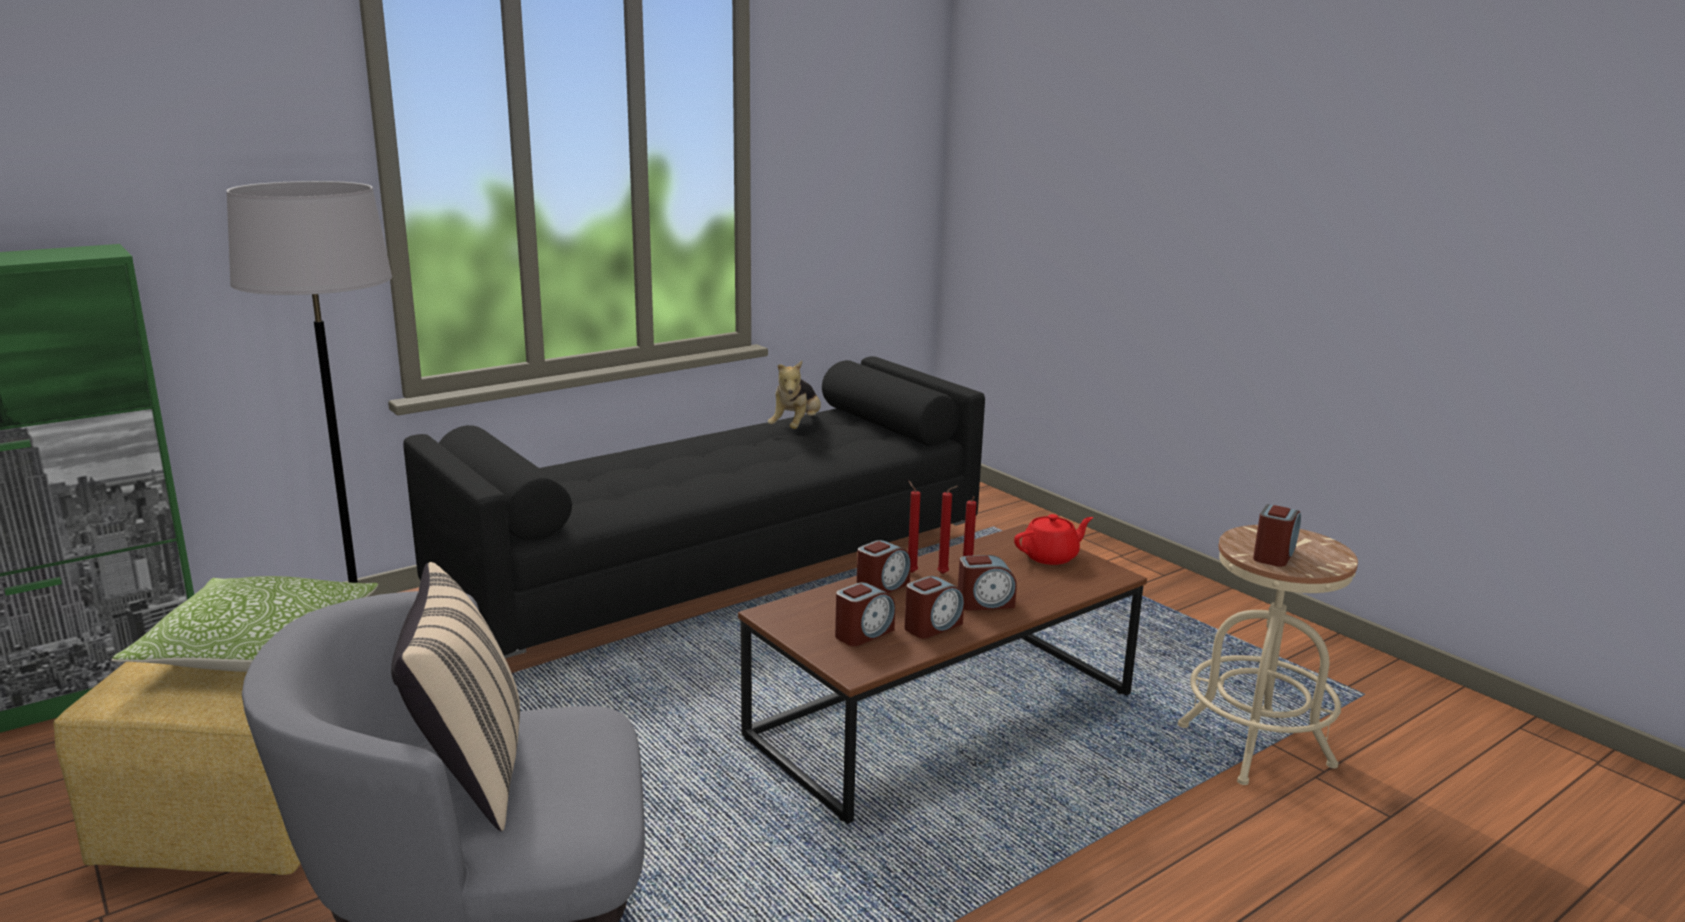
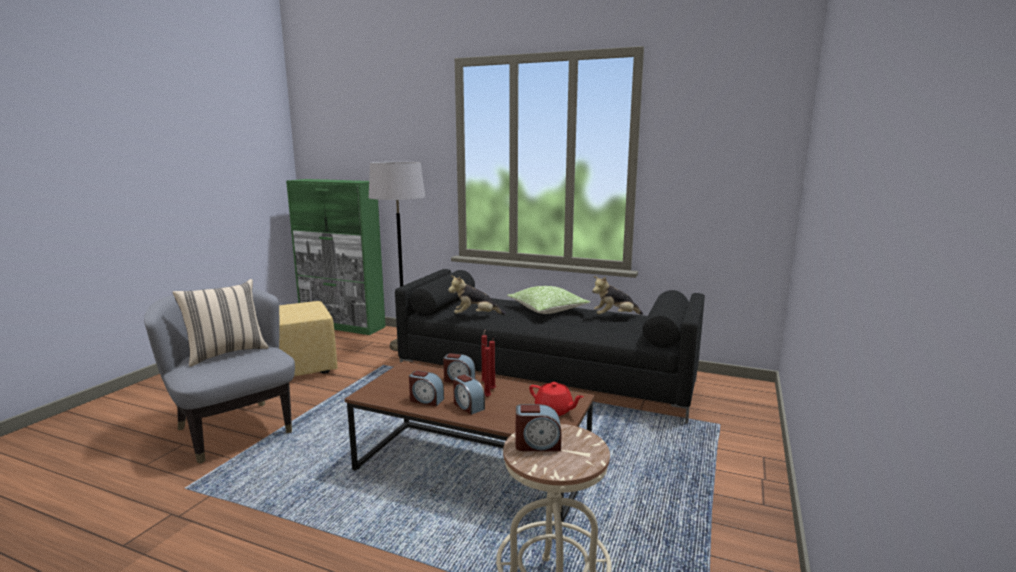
camera: 60 degrees right, 5 degrees down
(259, 649) = (301, 311): pillow -> pillow (547, 309)
(633, 501) = (475, 316): none -> plush toy
(863, 633) = (403, 388): alarm clock -> none

